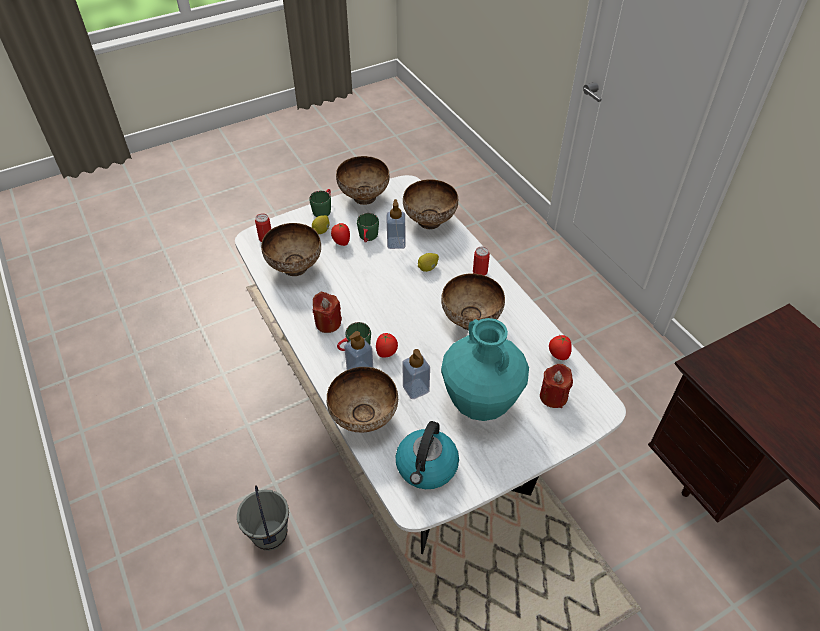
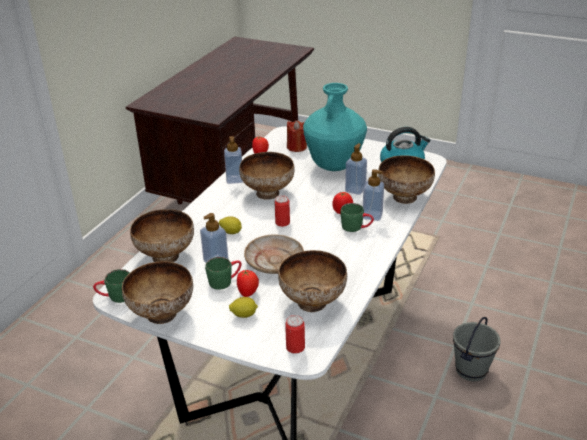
camera: 125 degrees left, 15 degrees down
(323, 209) = (208, 333): green mug -> green mug (115, 296)
(328, 323) = (350, 250): red candle -> none
(363, 273) = (274, 261): none -> beige plate
(480, 271) = (209, 208): can -> can (282, 223)
(519, 310) = (234, 179): none -> soap dispenser

